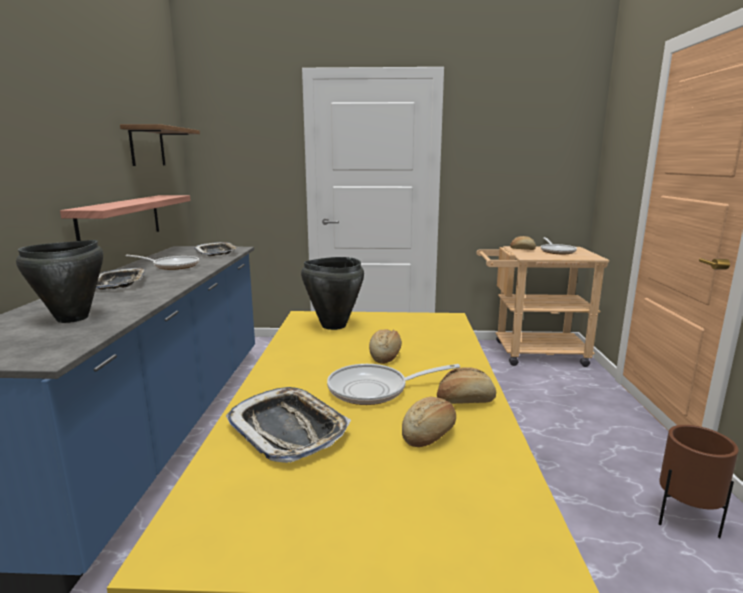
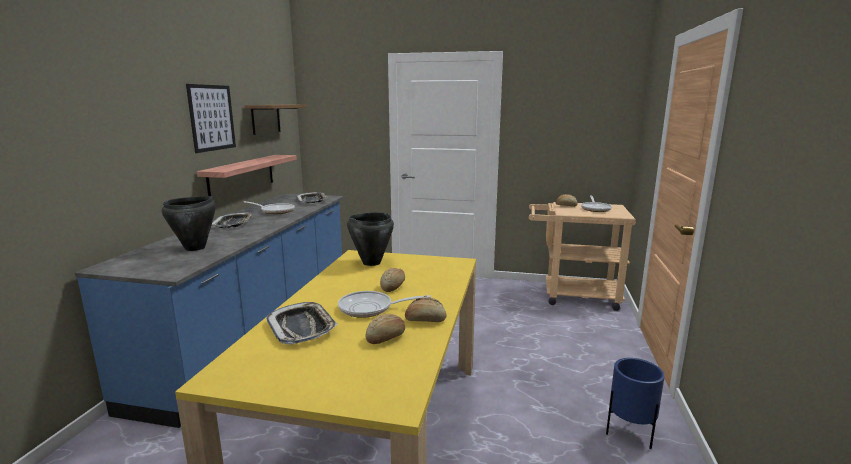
camera: 10 degrees right, 0 degrees up
(78, 136) = (212, 118): none -> picture
(684, 520) = (629, 434): brown planter -> blue planter

